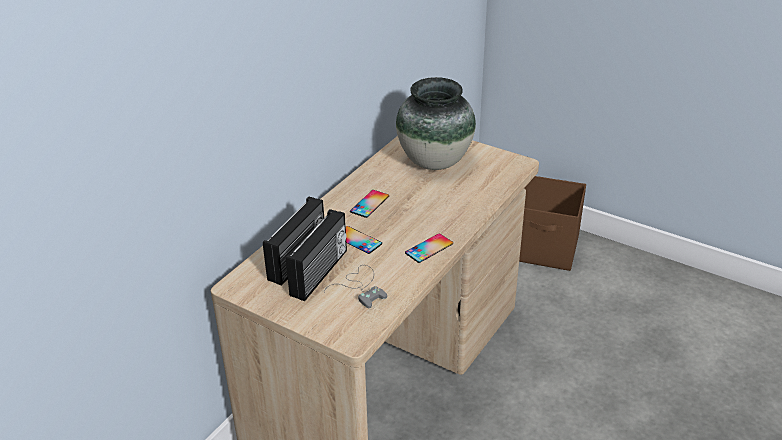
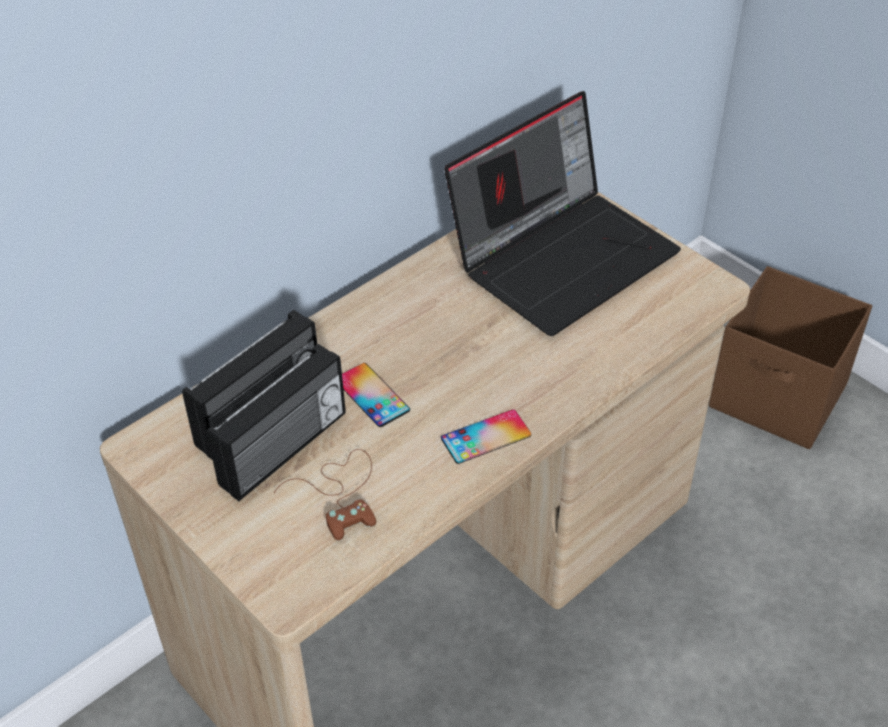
camera: 15 degrees right, 10 degrees up
(361, 287) = (341, 493): grey game controller -> brown game controller
(369, 204) = (419, 324): phone -> none
(434, 161) = (563, 256): vase -> laptop

